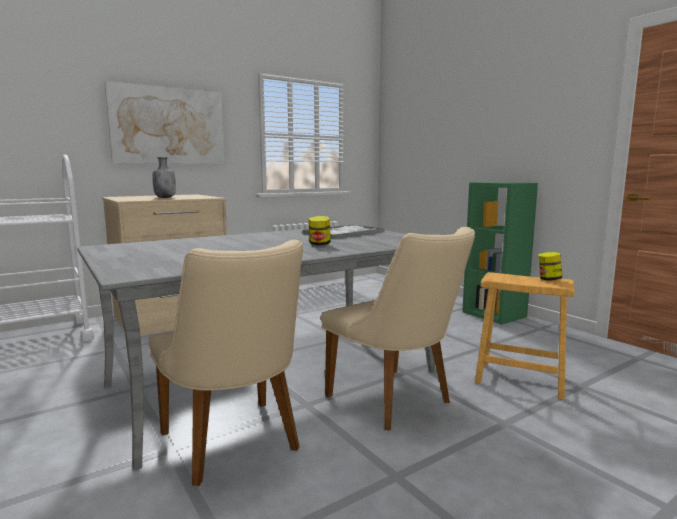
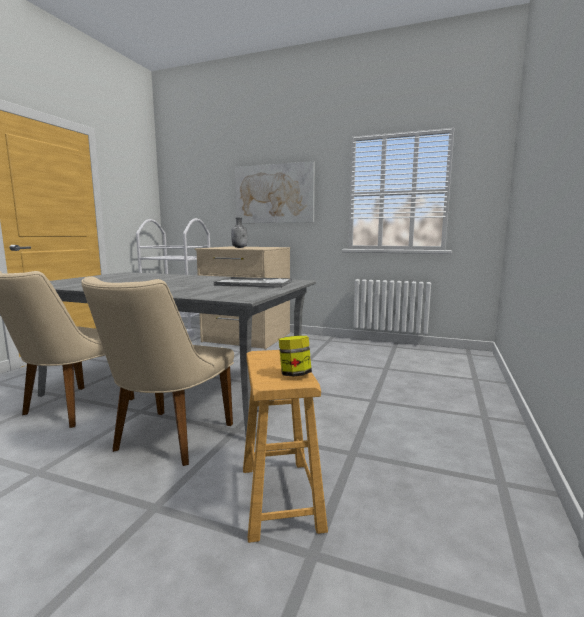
camera: 55 degrees right, 0 degrees up
(319, 244) = (179, 287): jar -> none
(495, 314) = (492, 438): green bookcase -> none

